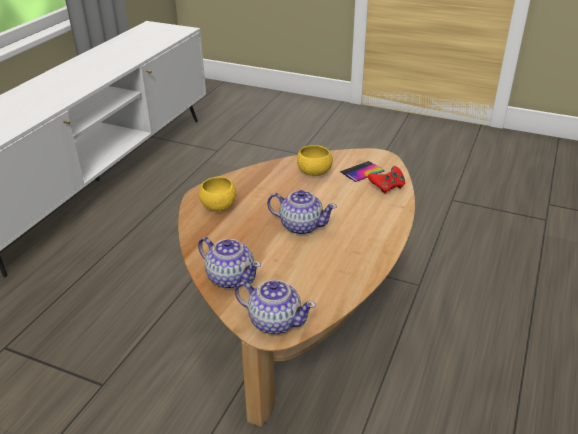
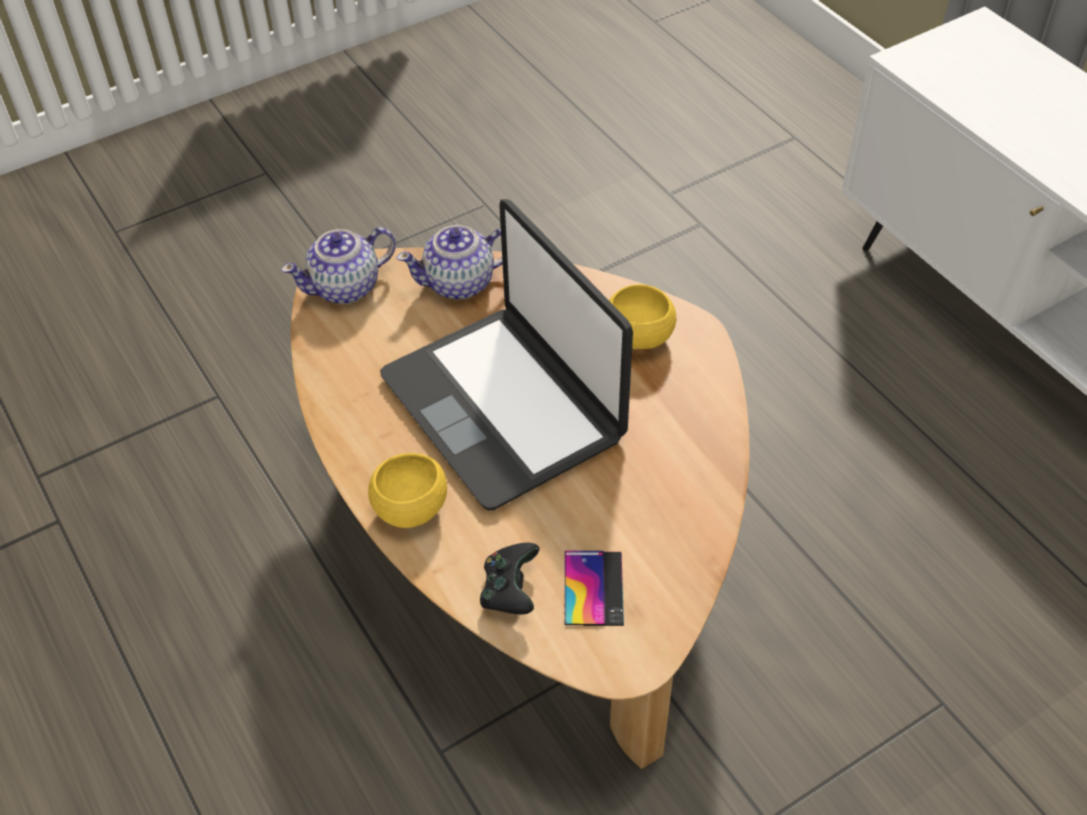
camera: 125 degrees right, 15 degrees up
(301, 226) = (504, 406): teapot -> laptop
(314, 173) = (648, 511): yellow bowl -> yellow bowl (411, 509)
(387, 187) = (510, 590): red game controller -> black game controller

